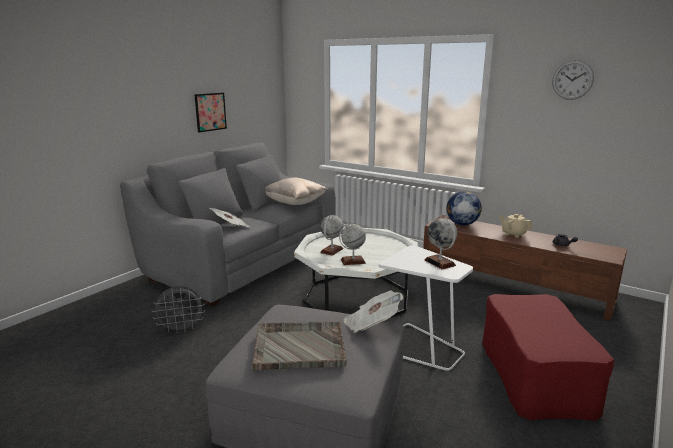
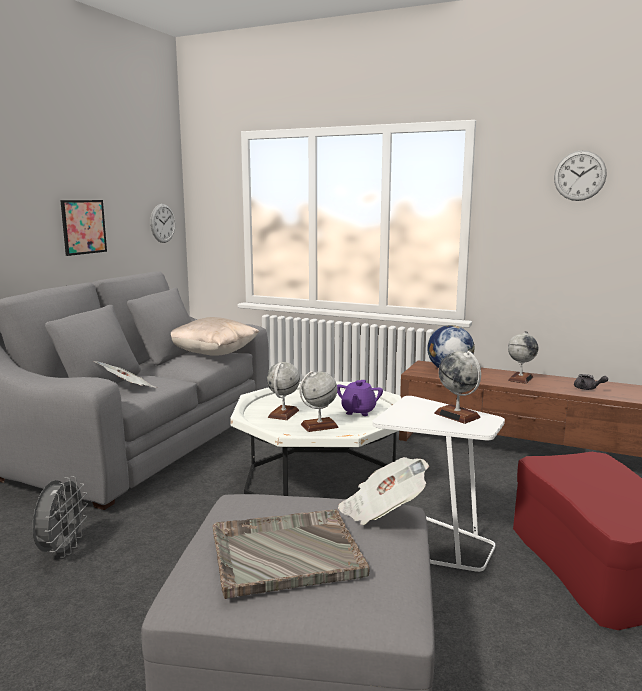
camera: 10 degrees left, 5 degrees down
(181, 329) = (62, 550): grey fan -> grey fan turned 60 degrees counterclockwise
(268, 106) = (162, 223): none -> wall clock
(384, 252) = (358, 411): none -> purple teapot
(513, 234) = (520, 378): beige teapot -> globe

